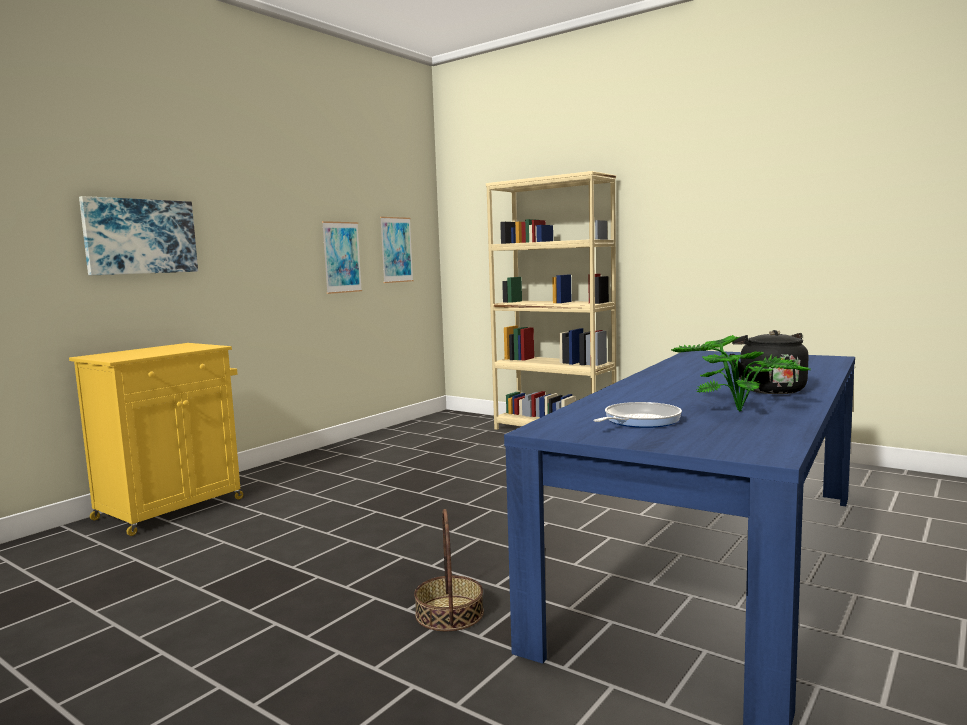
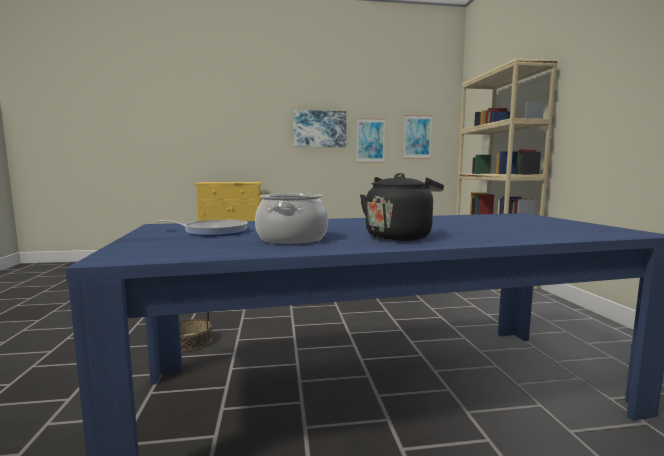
camera: 45 degrees right, 0 degrees up
(140, 236) = (242, 126): picture -> picture (319, 129)
(737, 409) = (292, 239): potted plant -> cooking pot

